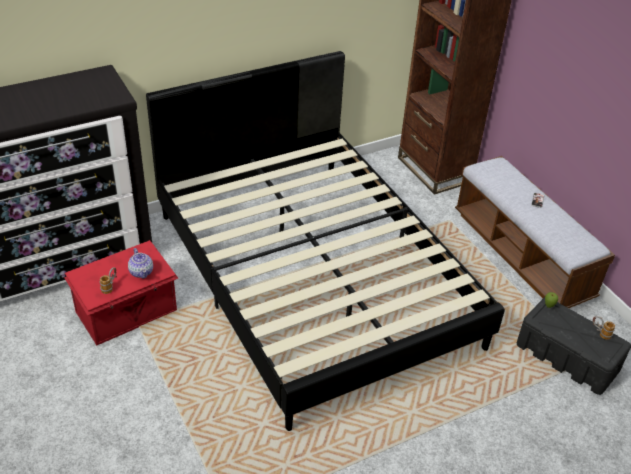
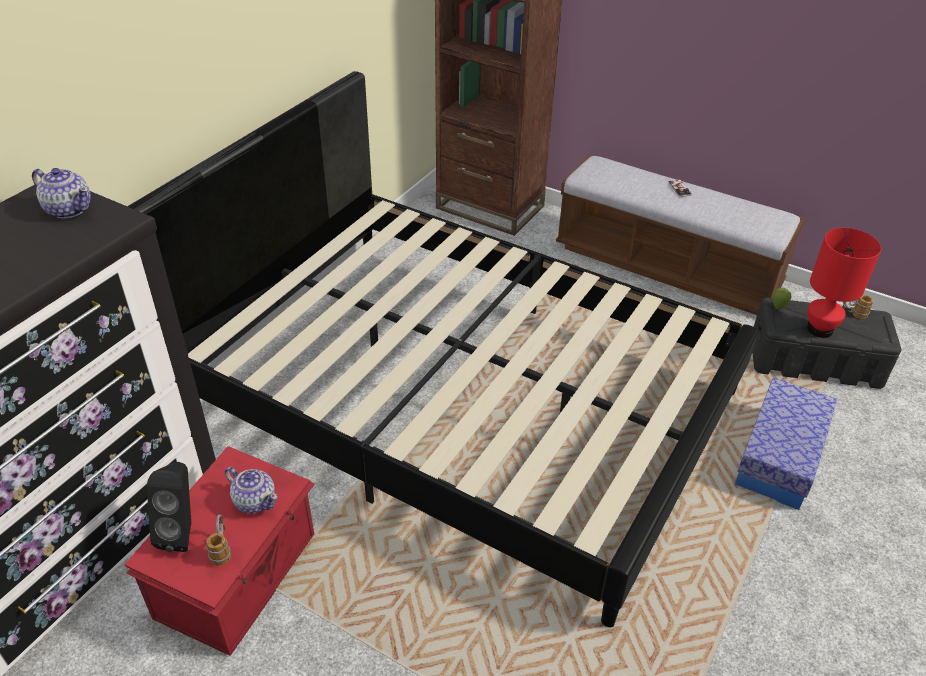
camera: 30 degrees left, 0 degrees up
(99, 270) = (182, 532): none -> black speaker
(103, 84) = (69, 209): none -> teapot
(479, 399) = (779, 457): none -> storage box
(563, 331) = (819, 329): none -> red table lamp

